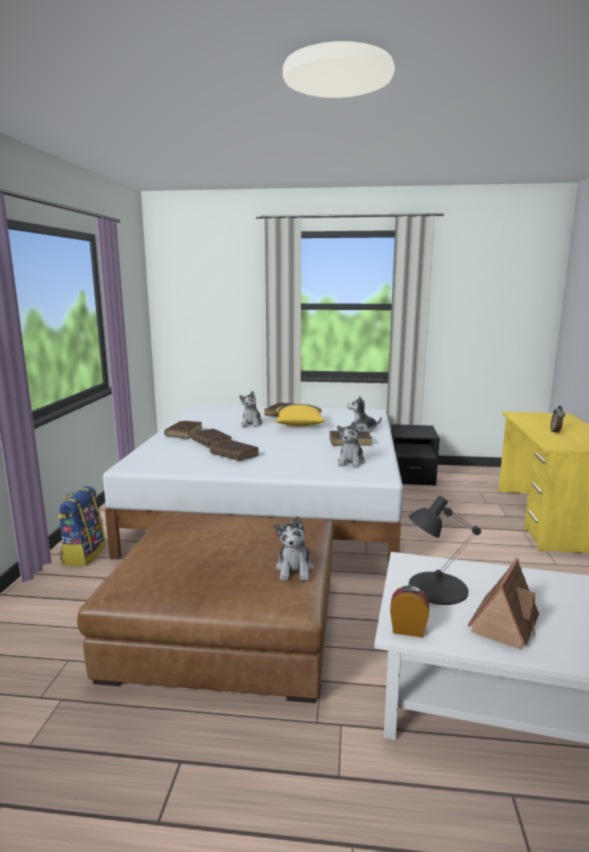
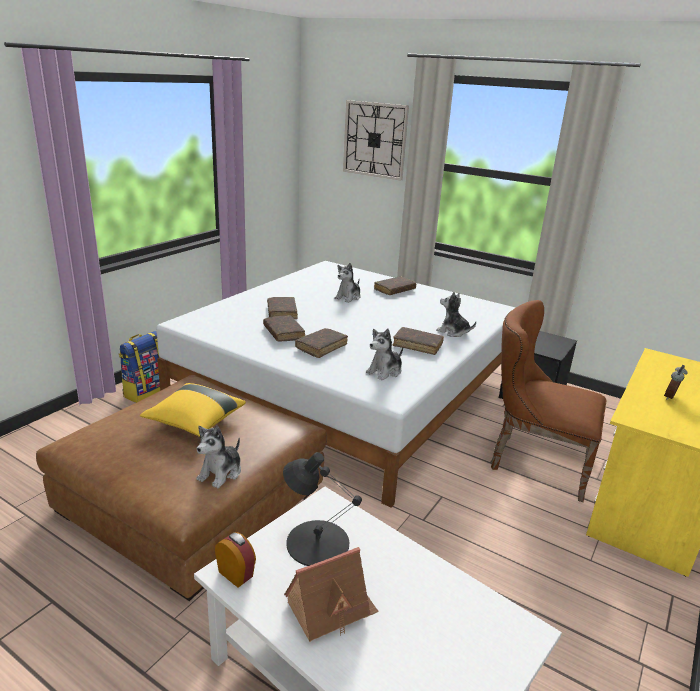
camera: 25 degrees right, 10 degrees up
(184, 433) = (271, 295): brown book -> brown book (321, 347)
(228, 291) = (375, 140): none -> wall clock
(299, 425) = (394, 309): yellow pillow -> yellow pillow (194, 422)
(458, 517) = (533, 462): none -> brown chair

